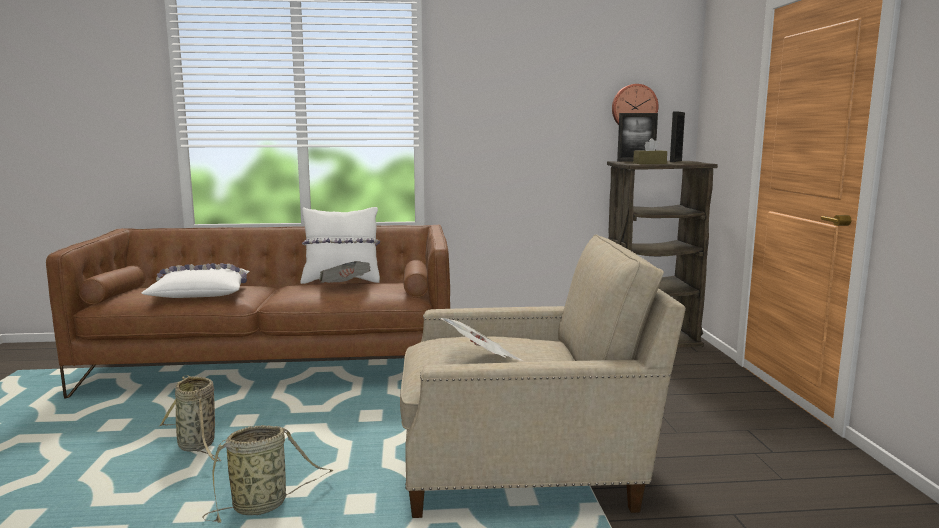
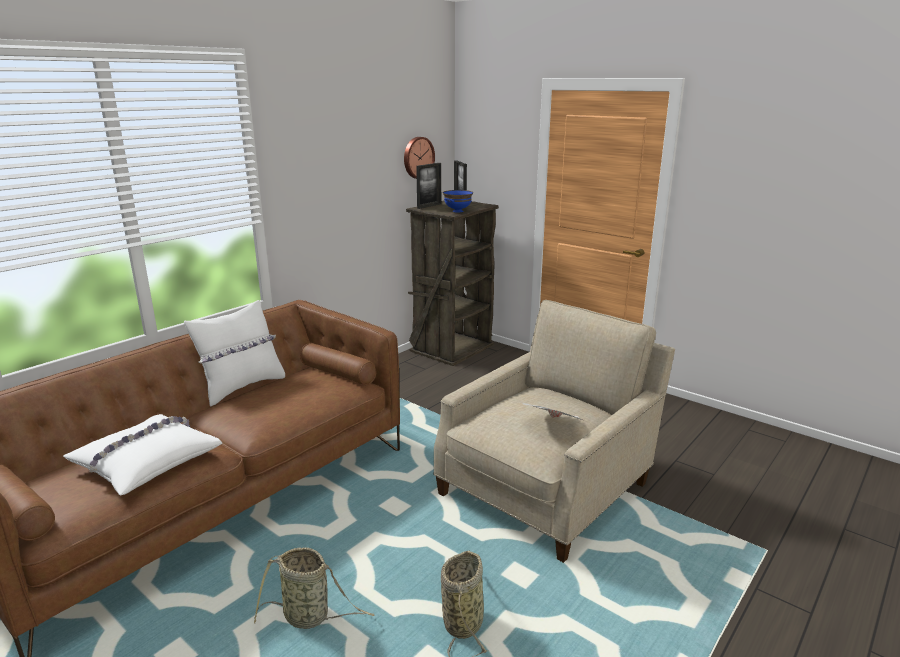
camera: 45 degrees left, 10 degrees up
(345, 287) = (282, 396): newspaper -> none
(649, 163) = (457, 211): brown tissue box -> blue bowl

